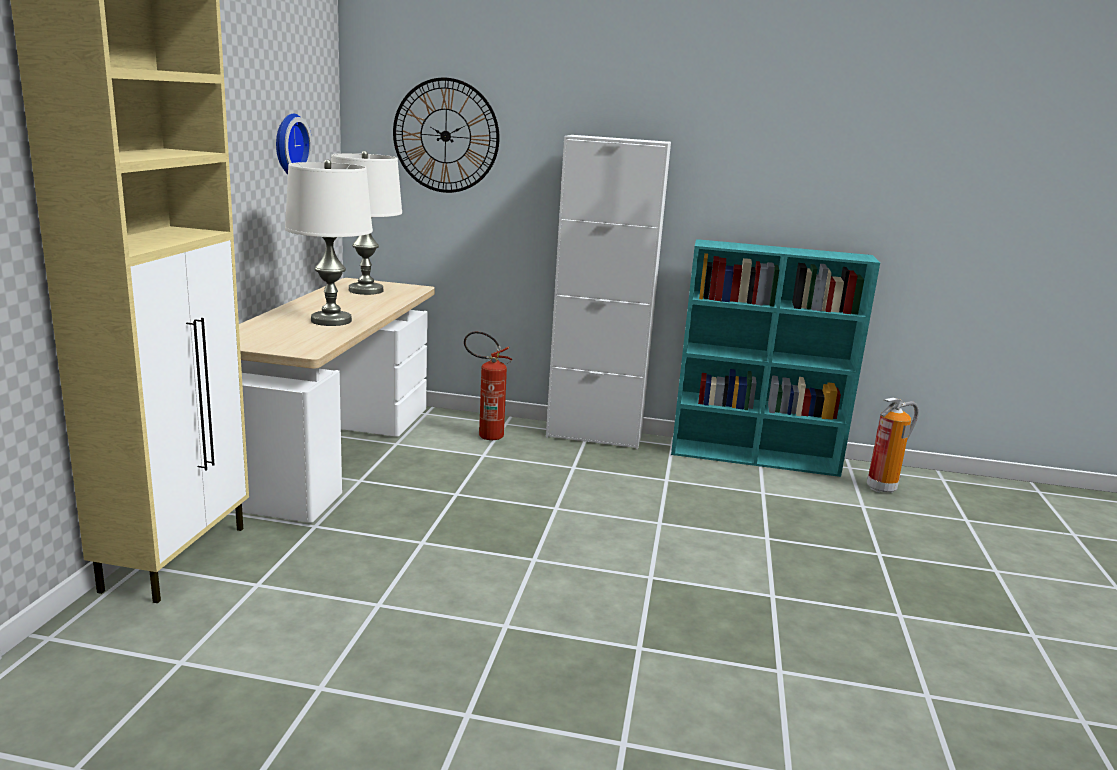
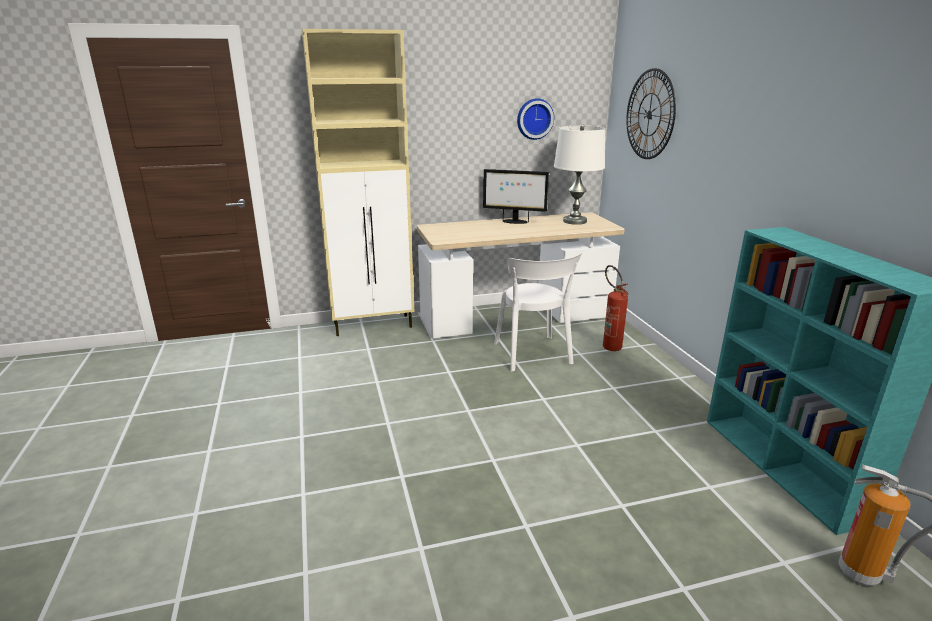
camera: 65 degrees right, 5 degrees up
(306, 307) = (514, 221): none -> monitor
(331, 320) = (500, 230): white table lamp -> none
(451, 478) = (533, 355): none -> white chair
(594, 435) = (681, 381): white cabinet -> none

